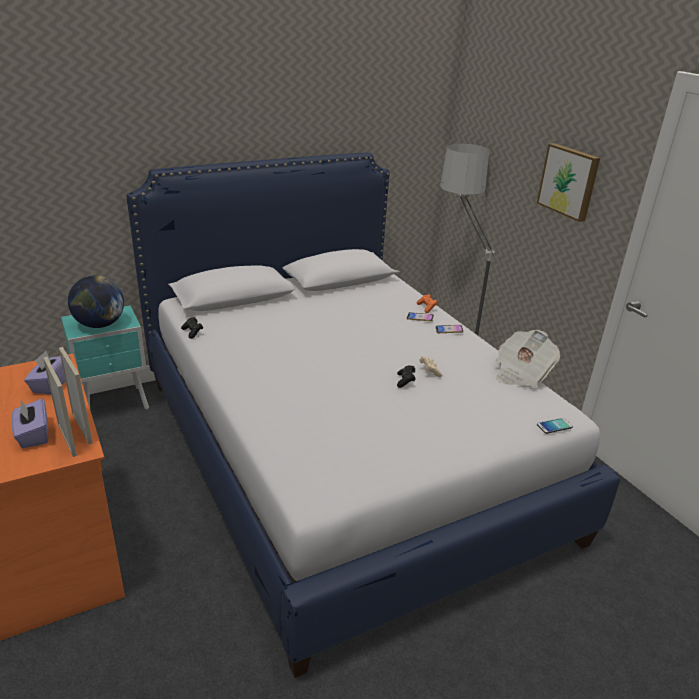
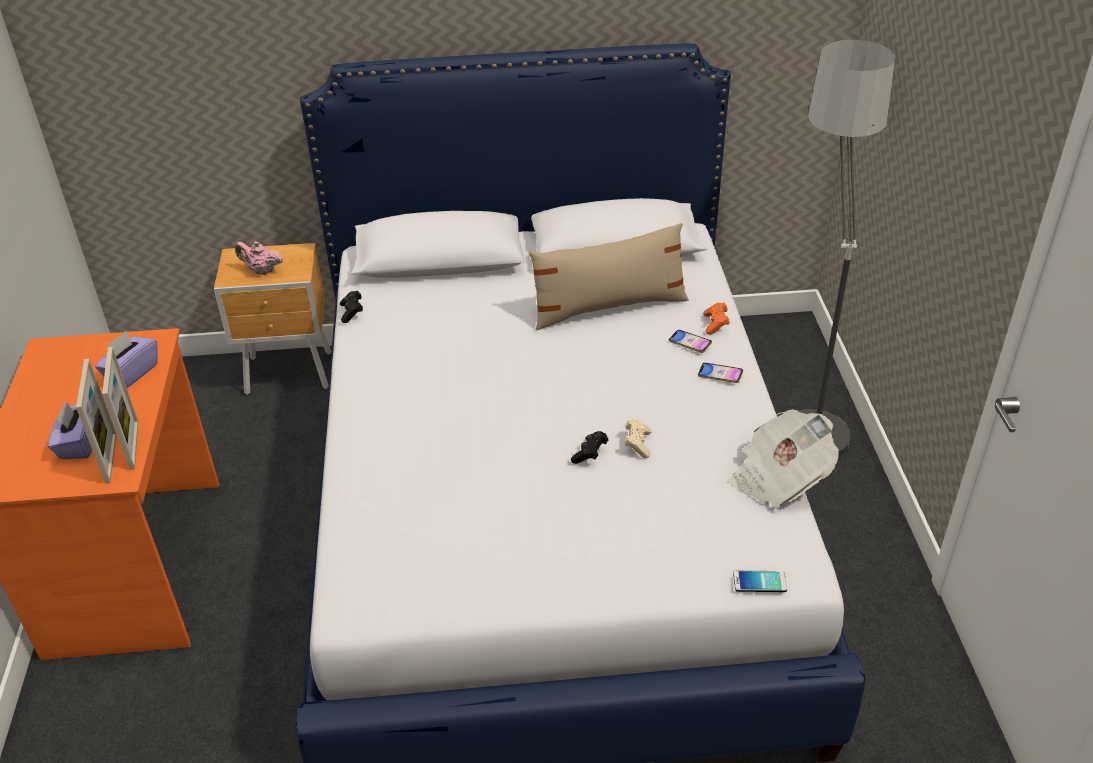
camera: 25 degrees right, 10 degrees up
(100, 325) = (261, 271): globe -> pink teapot
(116, 405) = (291, 374): turquoise nightstand -> brown nightstand
(359, 308) = (609, 307): none -> beige pillow
(569, 181) = (971, 159): picture -> none

